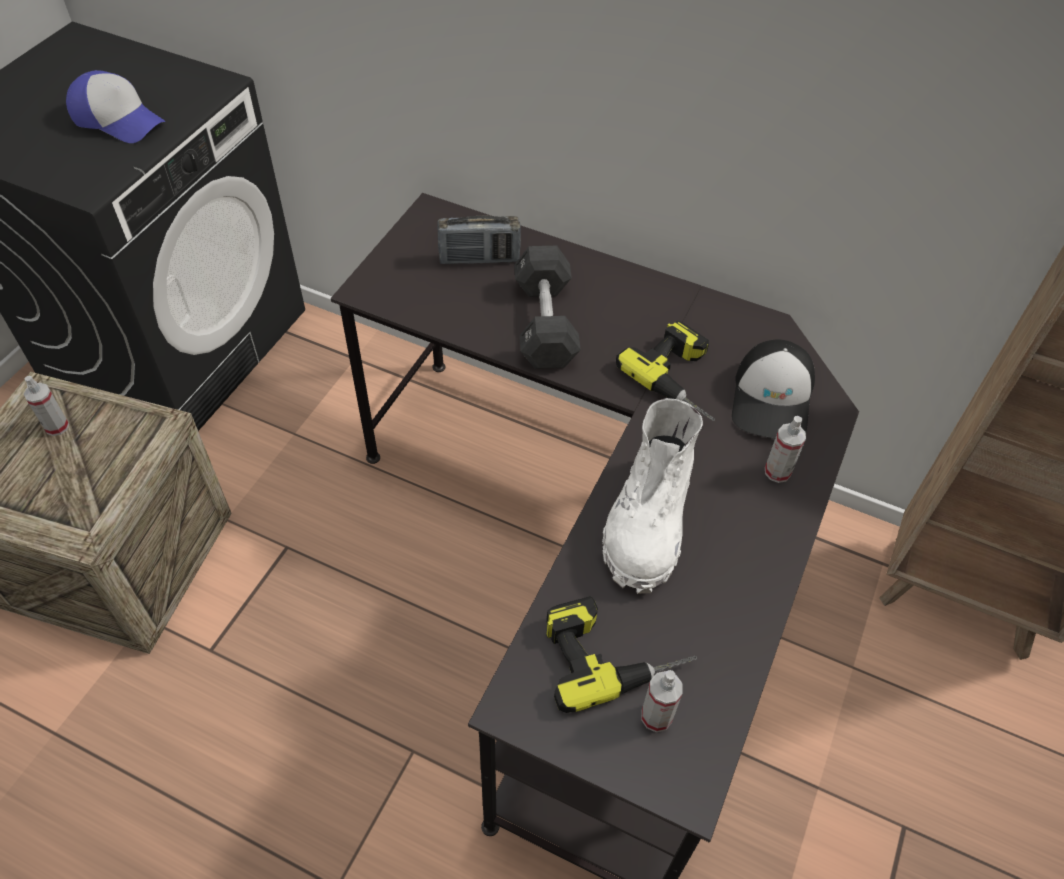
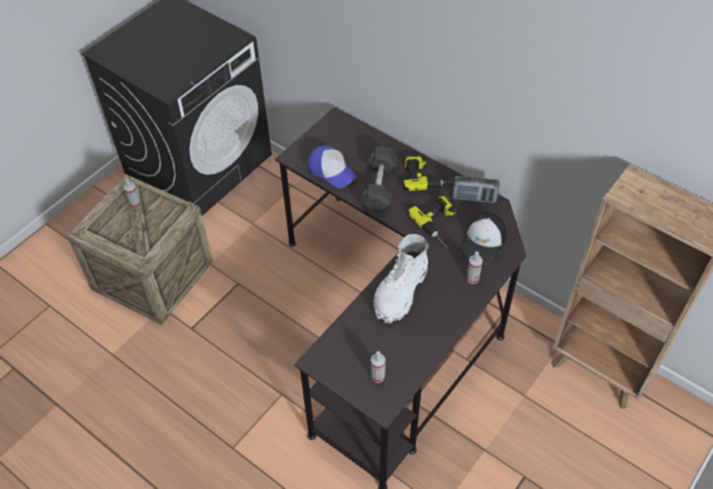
camera: 15 degrees right, 0 degrees up
(118, 119) = (186, 54): cap -> cap (331, 171)
(479, 259) = (354, 147): radio -> radio (474, 198)
(613, 650) = (366, 345): power drill -> power drill (429, 176)

